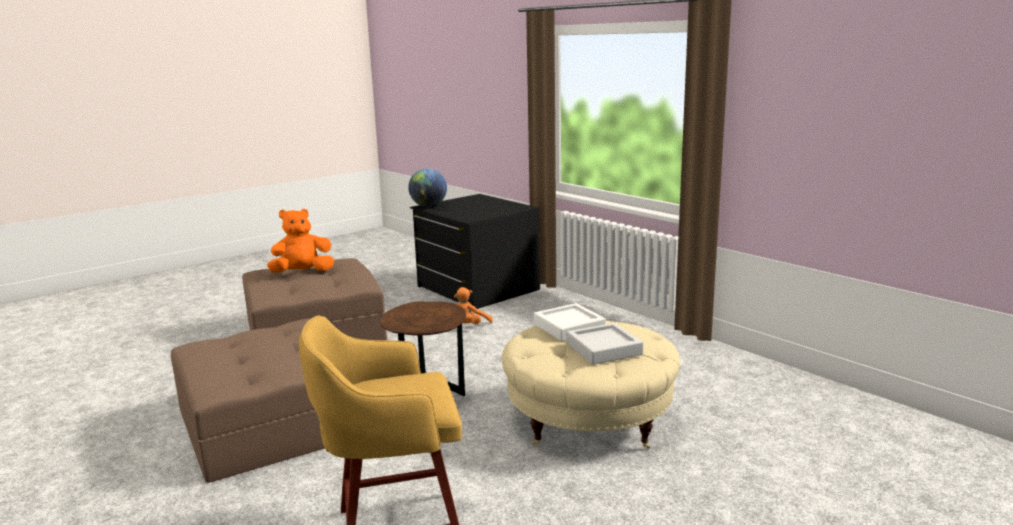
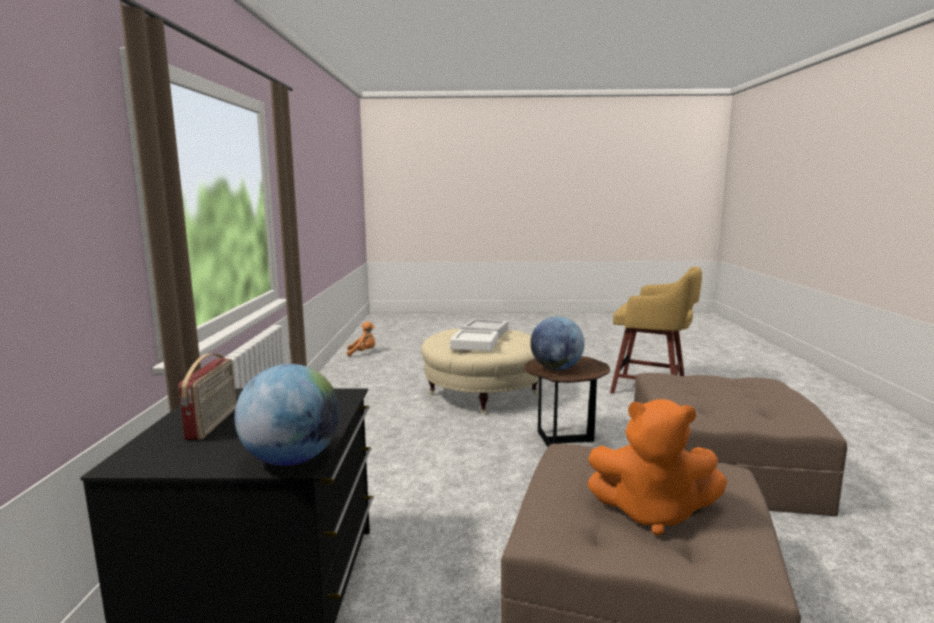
camera: 140 degrees left, 5 degrees down
(428, 310) = (556, 368): none -> globe
(470, 326) = (419, 503): orange plush toy -> orange plush toy (363, 353)
(486, 204) = (213, 423): none -> radio

